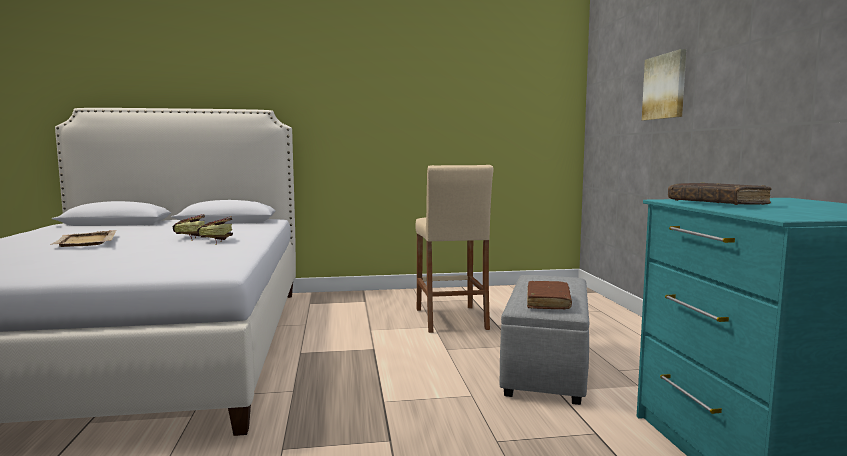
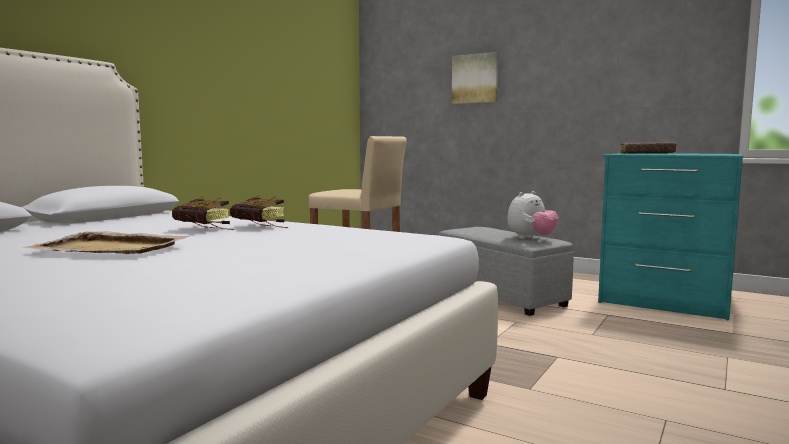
camera: 50 degrees left, 0 degrees up
(548, 302) = (531, 238): brown book -> plush toy

